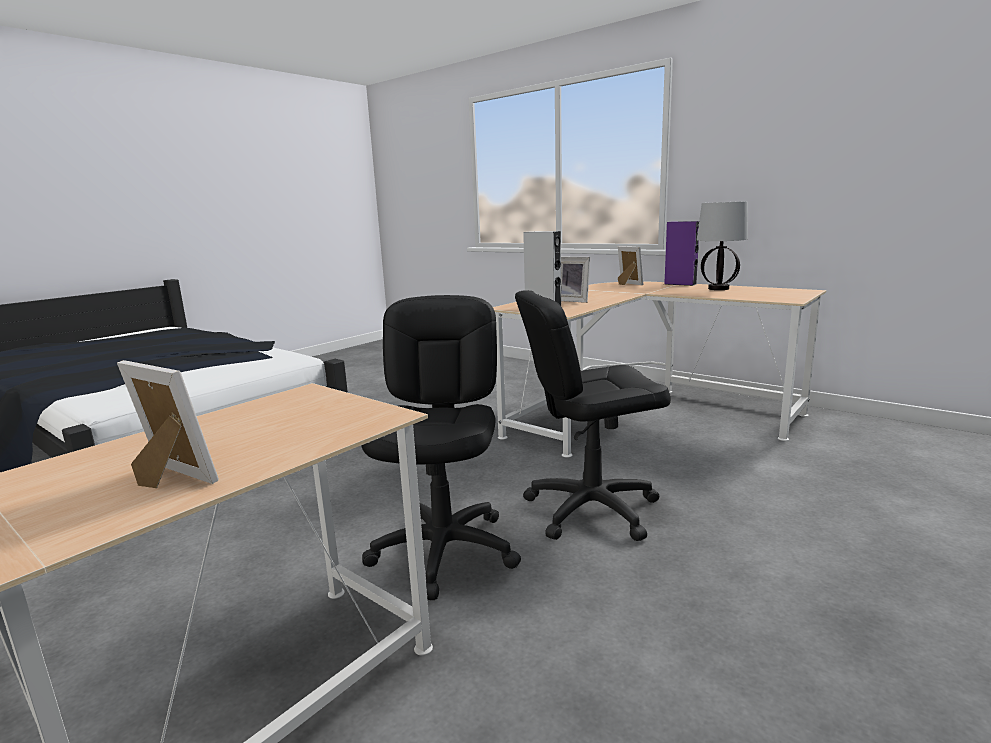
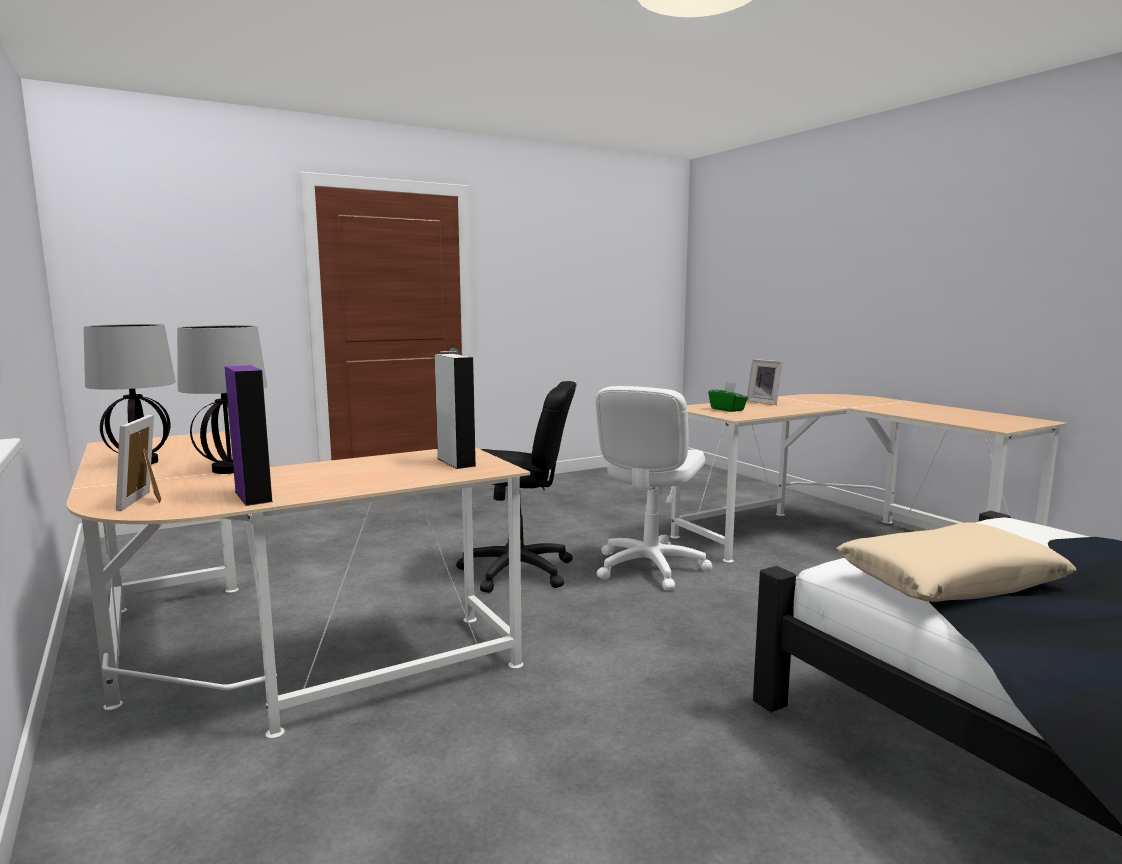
camera: 160 degrees left, 5 degrees down
(246, 357) = (949, 581): none -> beige pillow
(303, 418) = (727, 409): none -> green tissue box
(445, 551) = (649, 568): black office chair -> white office chair
(573, 300) = (386, 468): picture frame -> none
(653, 292) = (231, 470): none -> table lamp
(680, 284) = (100, 483): purple speaker -> purple speaker (253, 496)

